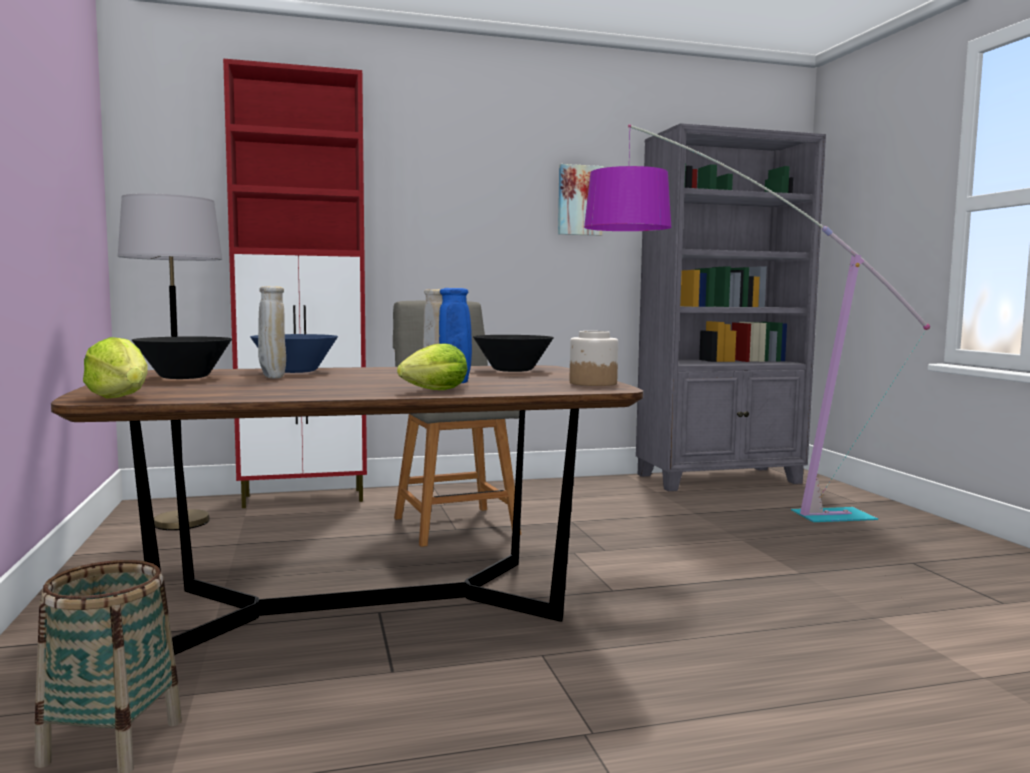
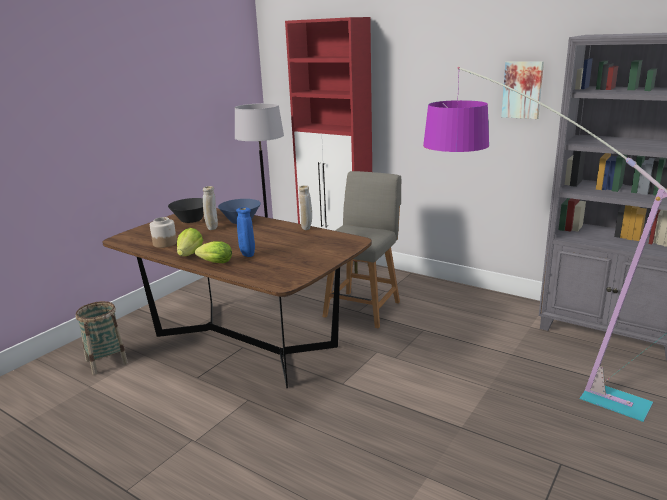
camera: 50 degrees right, 15 degrees up
(120, 397) = (126, 239): lettuce -> lettuce (190, 254)
(513, 370) = (324, 243): black bowl -> none
(592, 383) = (298, 274): jar -> jar (165, 243)

